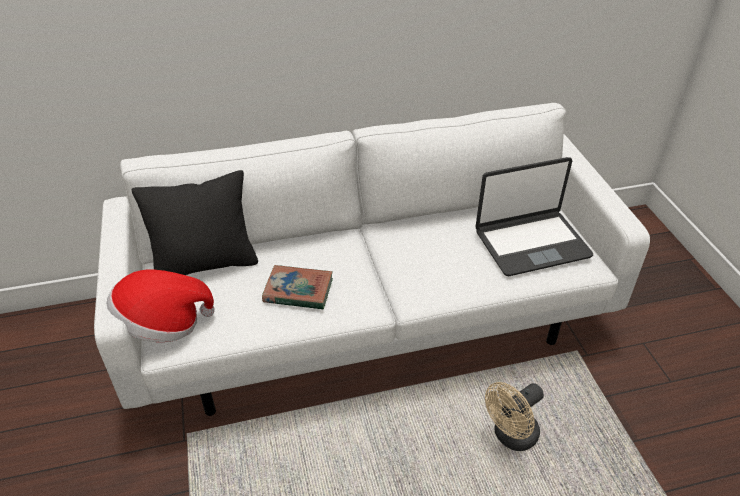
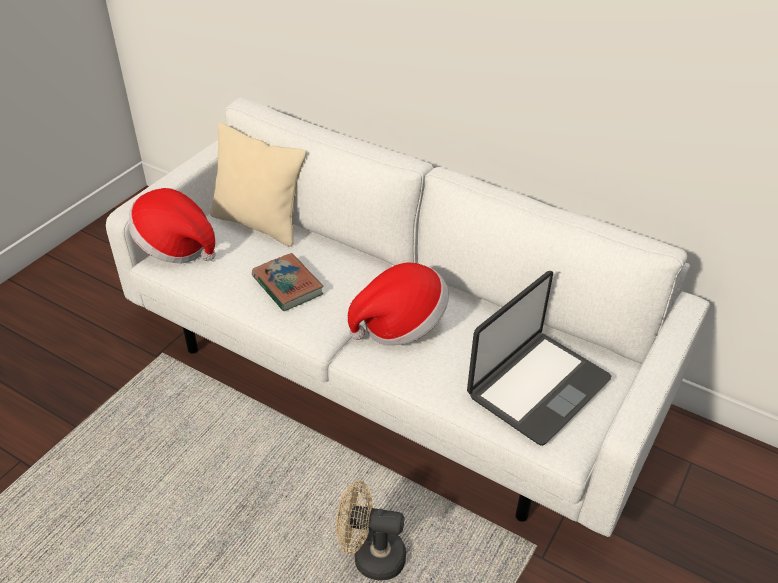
camera: 45 degrees right, 0 degrees up
(206, 264) = (259, 223): black pillow -> beige pillow
(408, 263) = (400, 324): none -> hat
(531, 243) = (537, 387): laptop -> laptop turned 75 degrees counterclockwise

